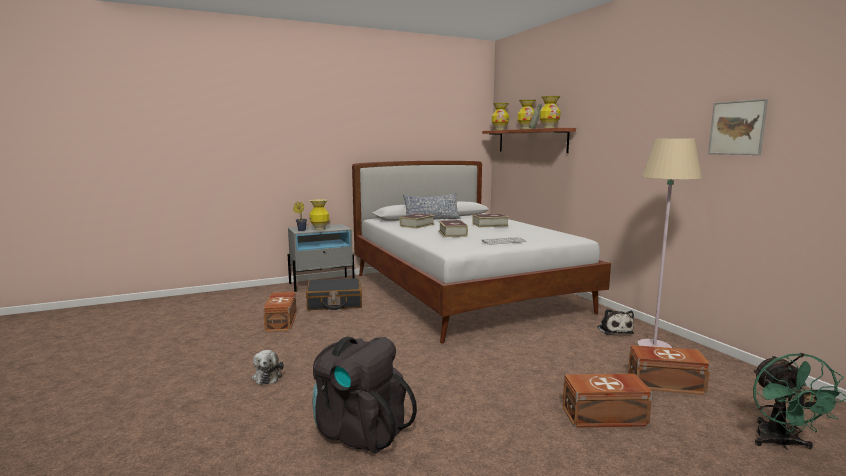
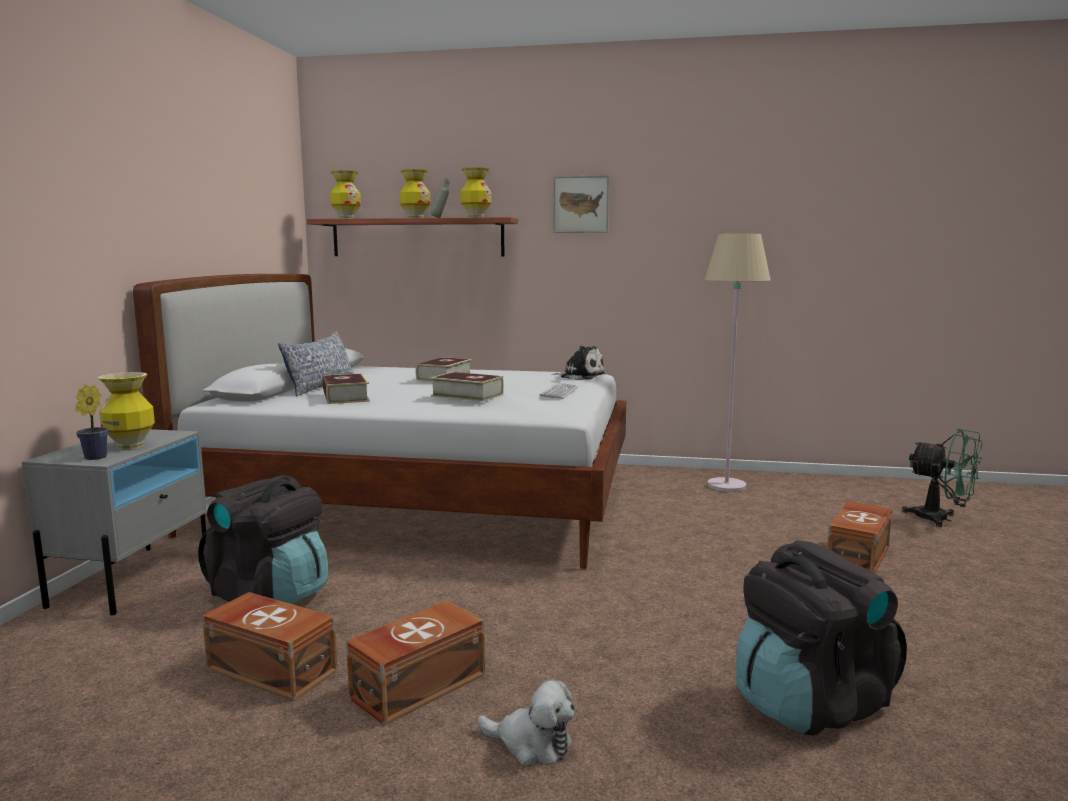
camera: 55 degrees left, 0 degrees up
(334, 303) = (271, 594): black suitcase -> black backpack
(614, 330) = (664, 483): plush toy -> plush toy (580, 376)
(664, 383) = (807, 511): brown storage box -> brown storage box (416, 686)
(737, 128) = (764, 223): picture -> picture (581, 204)

